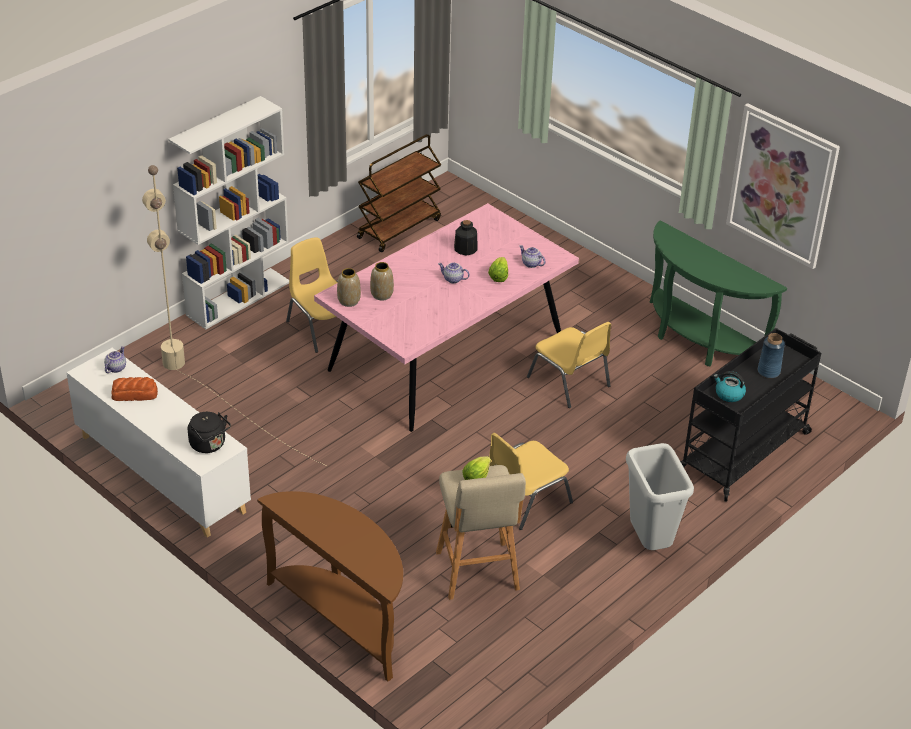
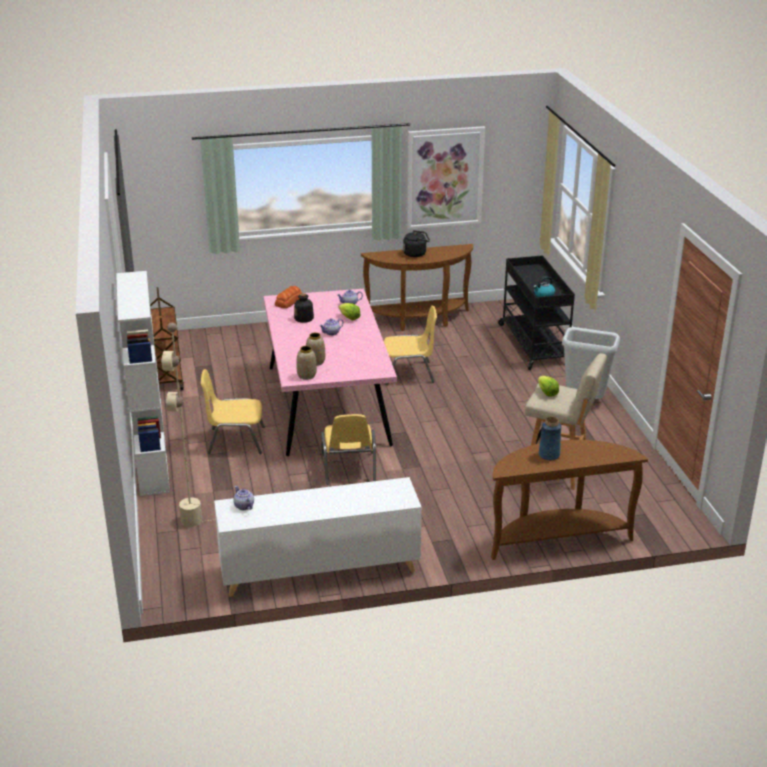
camera: 55 degrees left, 10 degrees down
(135, 394) = (288, 507): bread -> bread (289, 301)
(209, 445) = (389, 491): black kettle -> black kettle (416, 253)
(525, 499) = (504, 428): yellow chair -> yellow chair (349, 469)
(697, 341) = (419, 321): green console table -> brown console table
(768, 371) = (535, 278): blue vase -> blue vase (549, 455)

